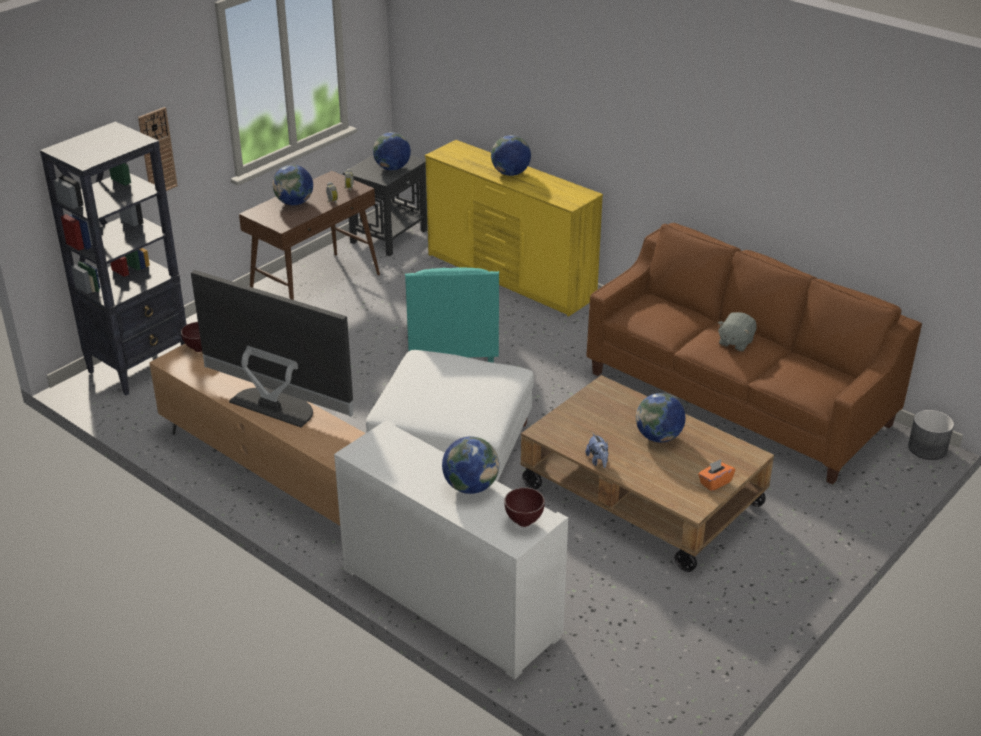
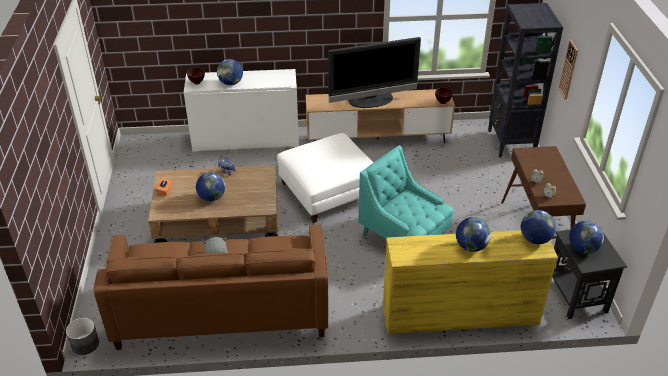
camera: 135 degrees right, 5 degrees up
(294, 203) = (549, 169): globe -> globe (535, 239)

